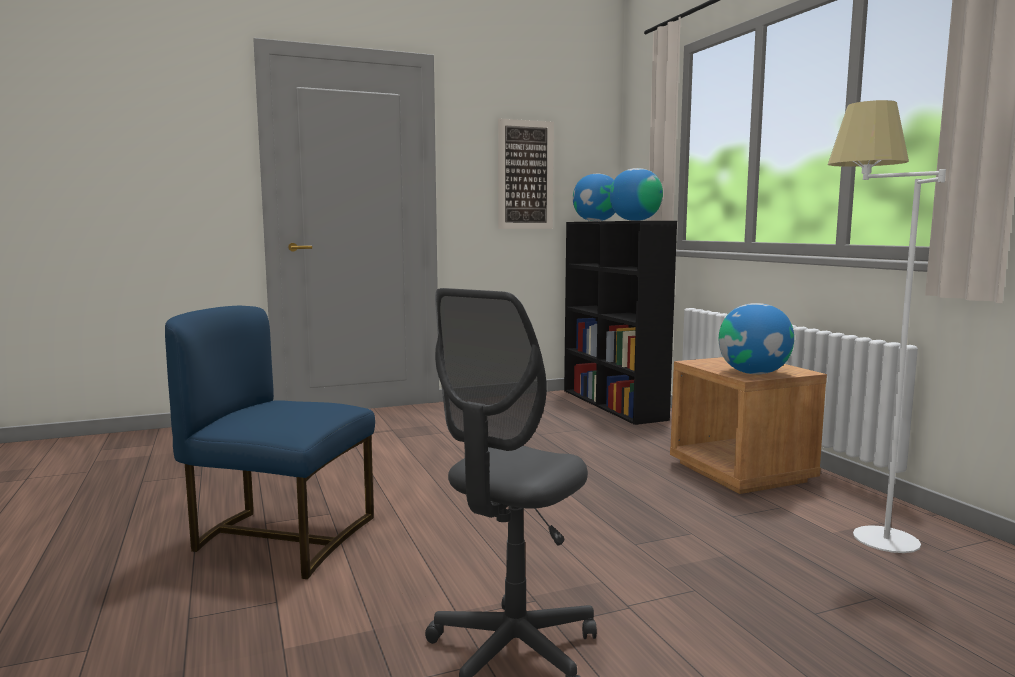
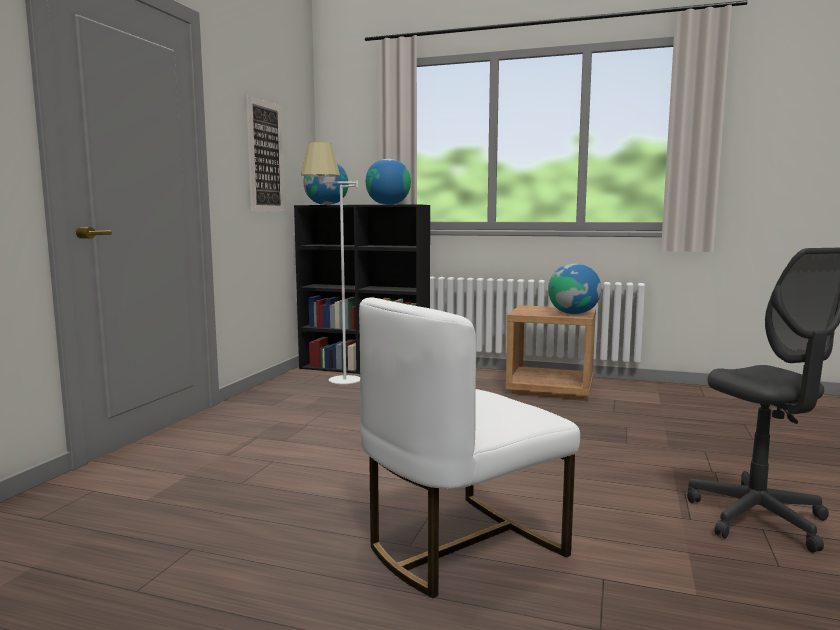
camera: 50 degrees left, 0 degrees up
(280, 538) = (460, 546): blue chair -> white chair
(861, 541) = (678, 403): white floor lamp -> white floor lamp (335, 383)

